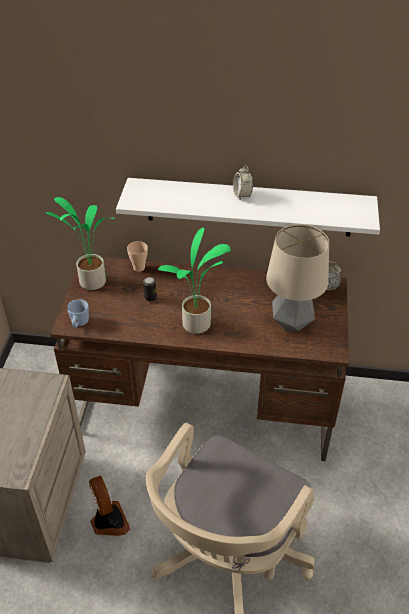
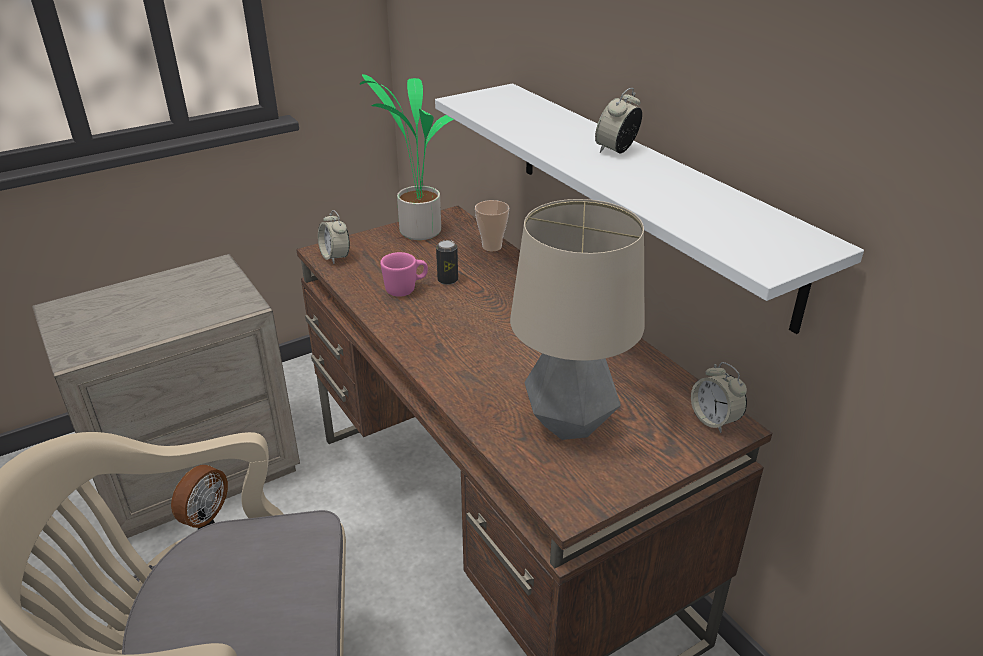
camera: 50 degrees right, 10 degrees down
(79, 324) = (335, 257): blue mug -> alarm clock
(141, 315) = (406, 289): none -> pink mug
(197, 326) = (443, 340): potted plant -> none

